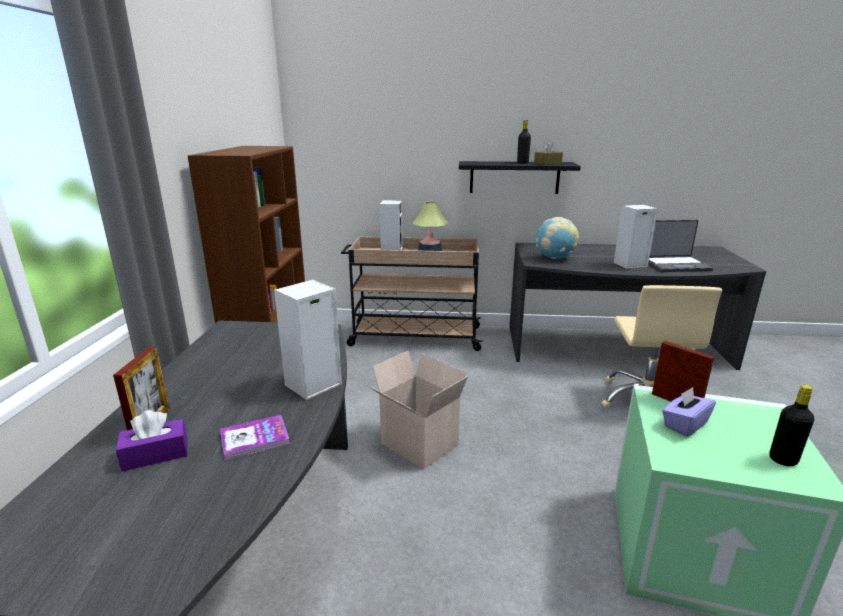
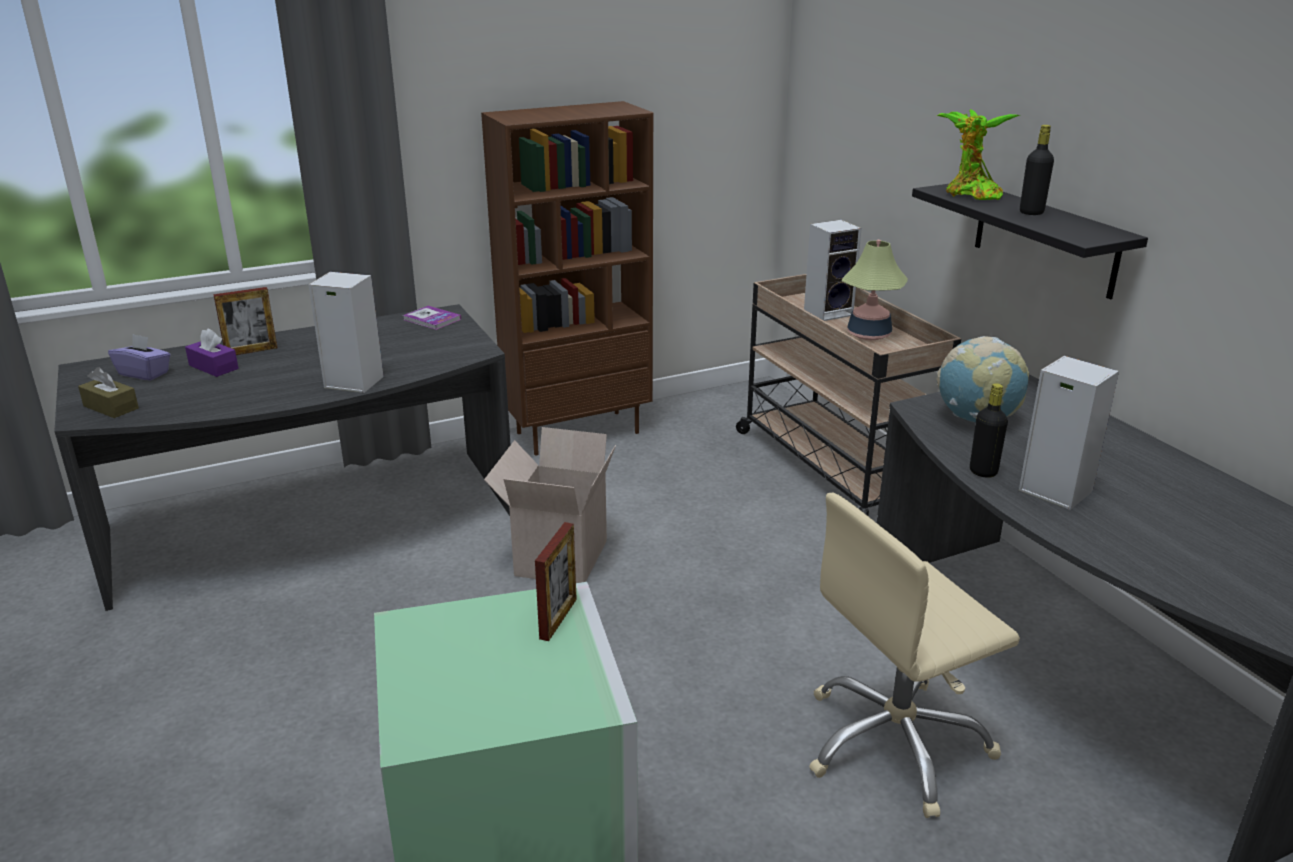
camera: 60 degrees right, 5 degrees up
(254, 438) = (251, 389): book -> book (432, 319)
(484, 163) = (970, 195): none -> potted plant
(547, 163) = (1067, 226): brown tissue box -> brown tissue box (111, 407)
(675, 265) = (1139, 539): laptop -> none
(684, 425) = (496, 629): purple tissue box -> purple tissue box (144, 373)
(783, 460) = (454, 711): black bottle -> black bottle (983, 471)

